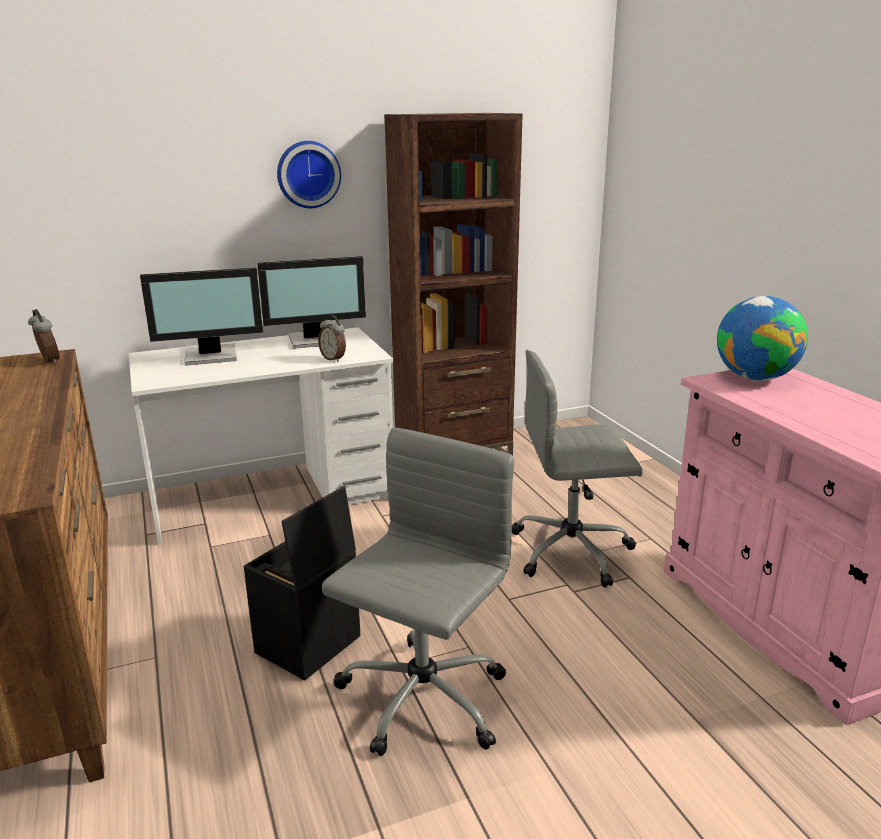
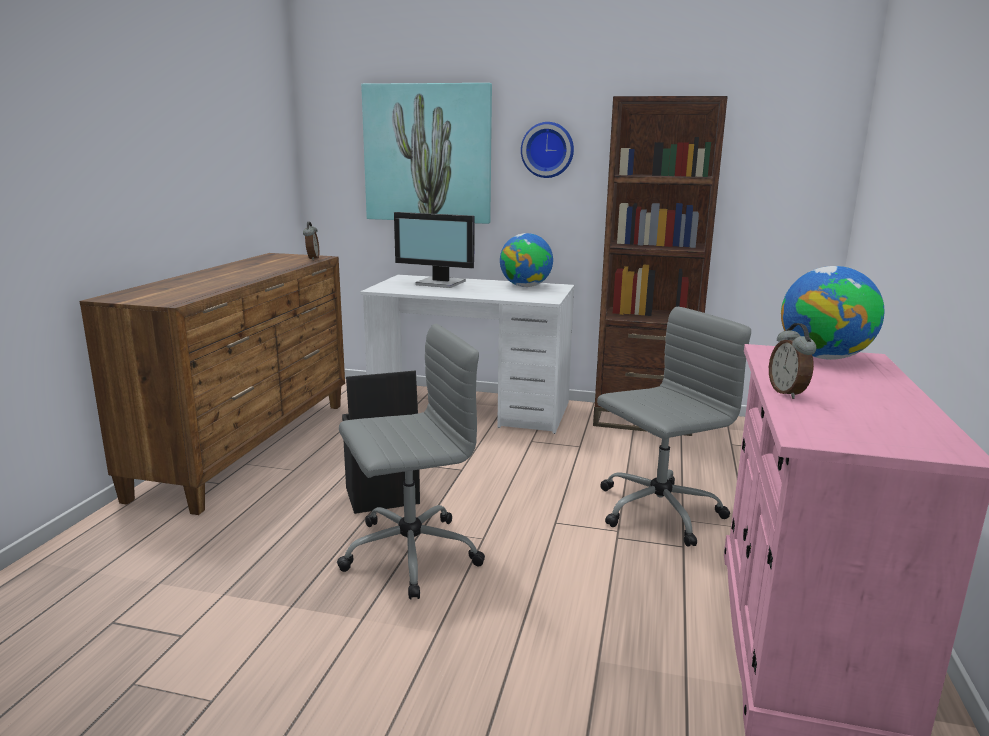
camera: 35 degrees right, 5 degrees down
(148, 188) = (428, 154): none -> picture
(315, 340) = (525, 286): monitor -> globe
(333, 359) = (515, 297): alarm clock -> alarm clock (788, 393)
(573, 551) = (656, 511): grey office chair -> grey office chair turned 120 degrees clockwise

